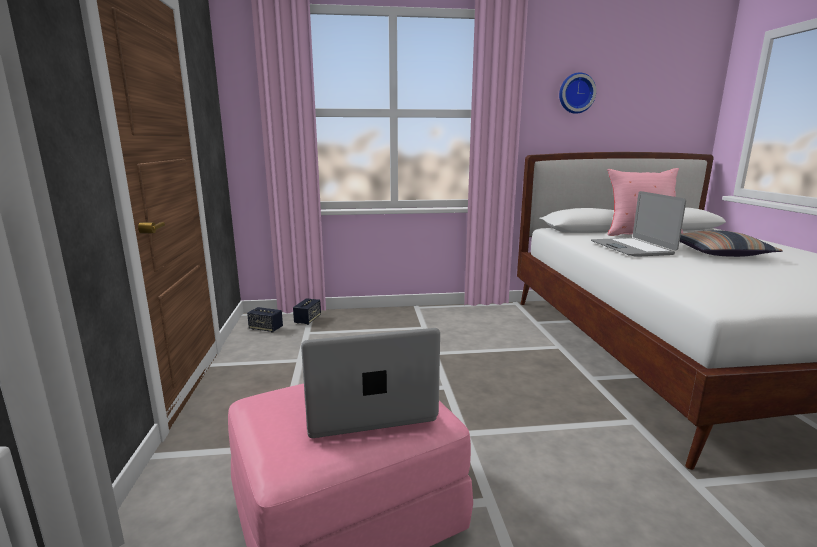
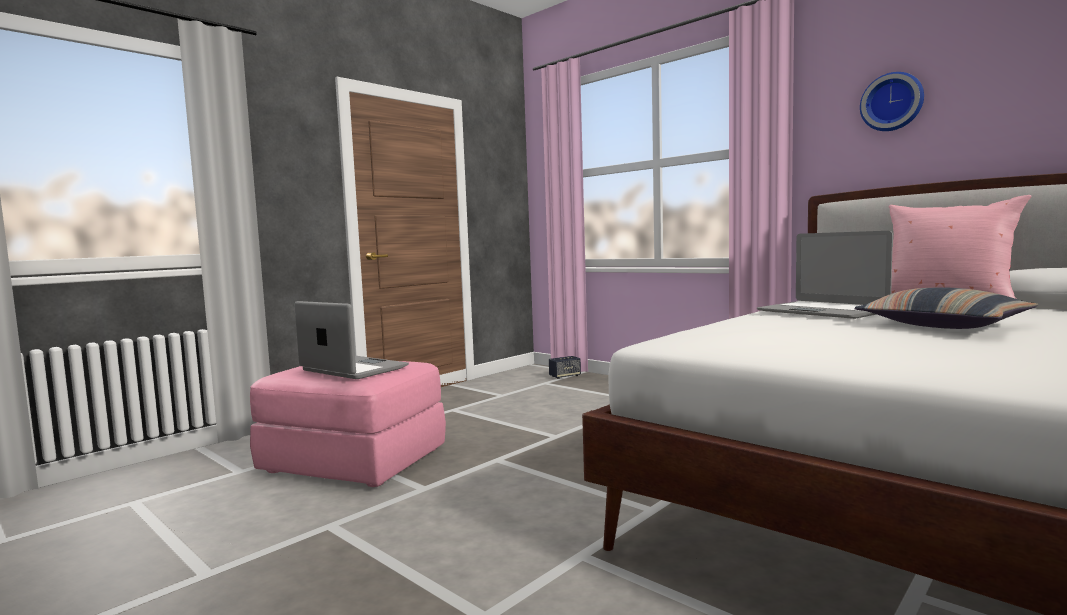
camera: 50 degrees right, 10 degrees down
(266, 328) = (525, 375): speaker -> none
(632, 248) = (822, 312): laptop -> laptop turned 75 degrees counterclockwise

